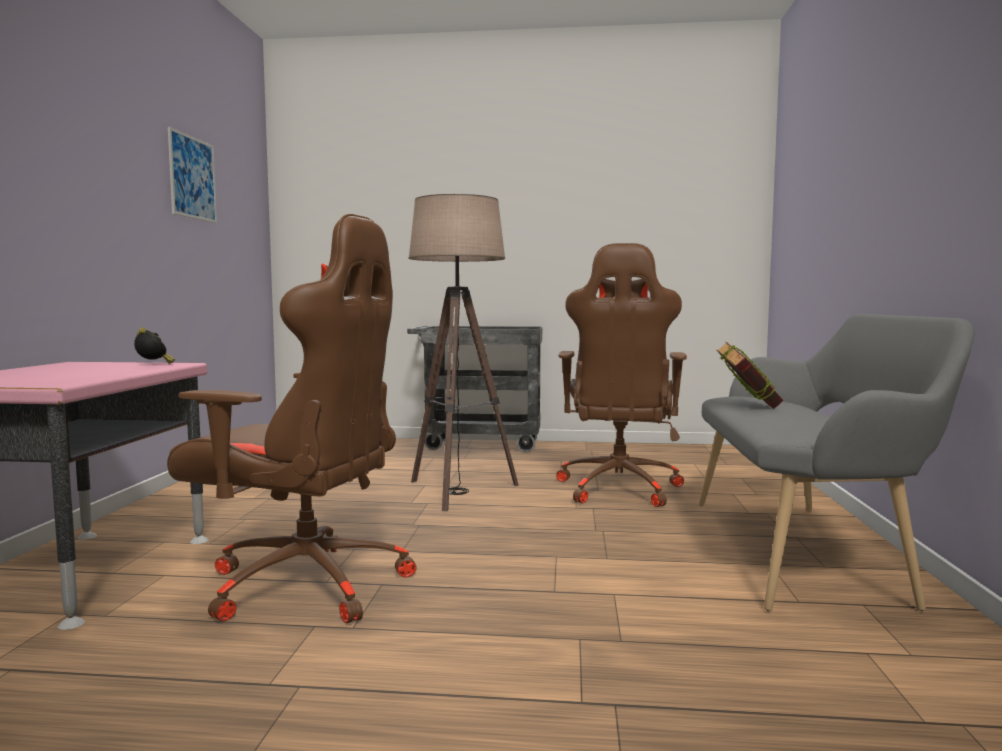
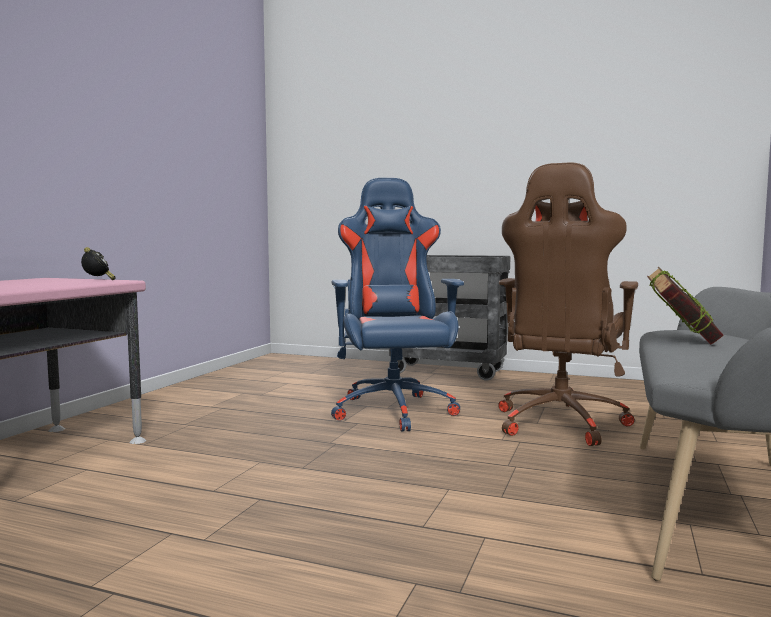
camera: 15 degrees right, 0 degrees up
(192, 178) = (183, 120): picture -> none
(295, 582) = (186, 488): brown office chair -> none
(459, 491) = (395, 414): floor lamp -> blue office chair

